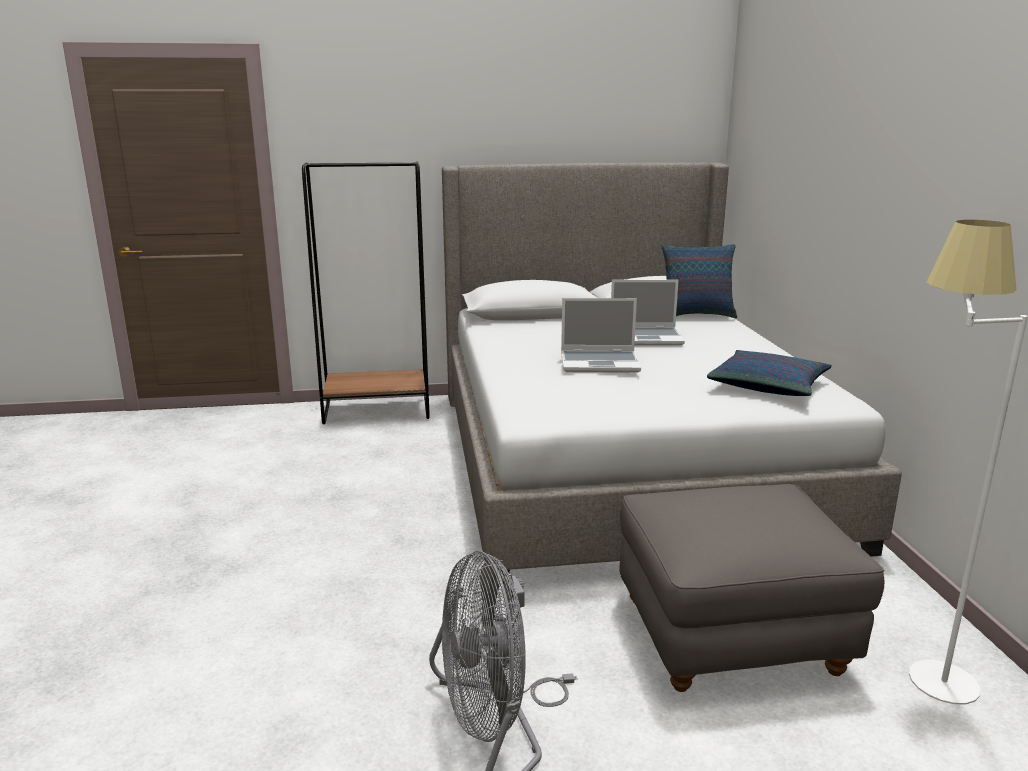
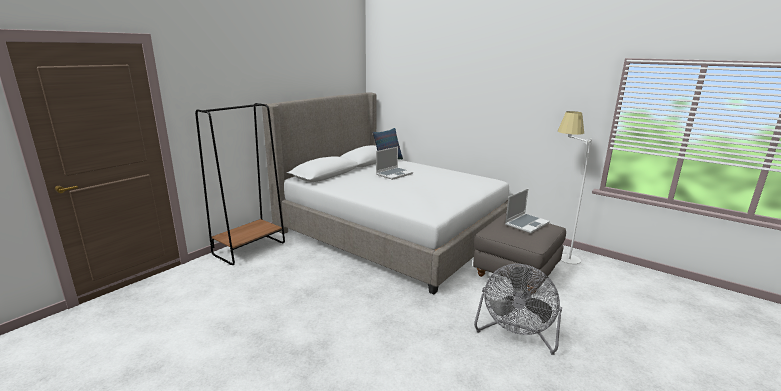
camera: 45 degrees left, 0 degrees up
(600, 363) = (406, 188): laptop -> laptop (526, 224)
(768, 386) = (467, 181): blue pillow -> none

